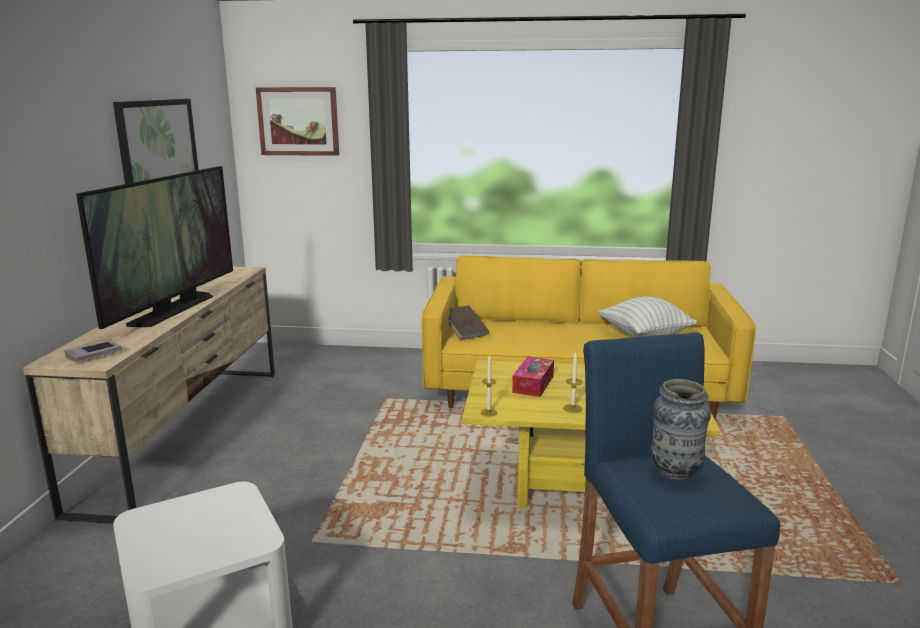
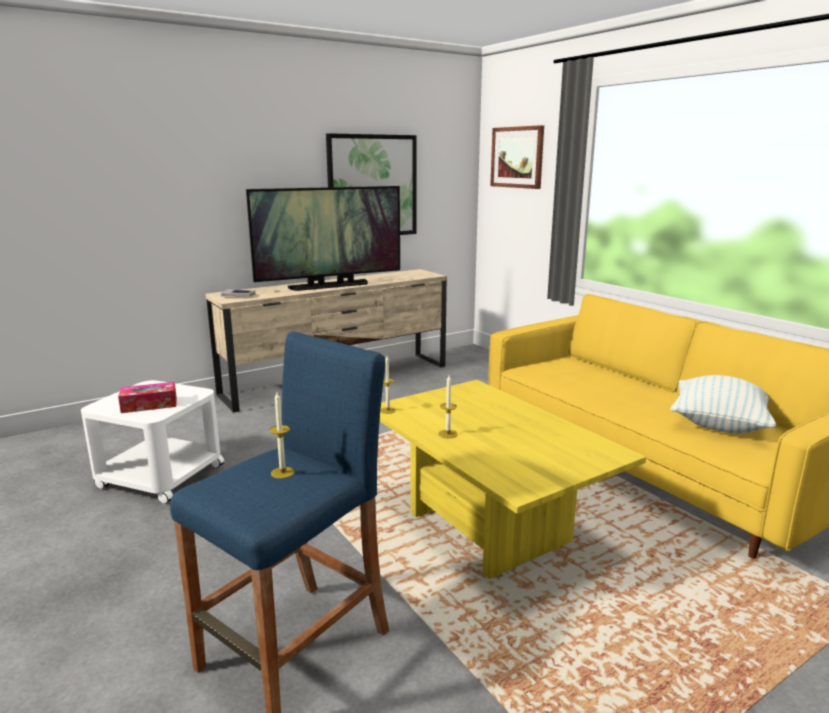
camera: 50 degrees right, 0 degrees up
(465, 333) = (545, 365): brown book -> none
(533, 384) = (468, 408): tissue box -> tissue box (149, 405)
(675, 471) = (282, 472): vase -> candle

